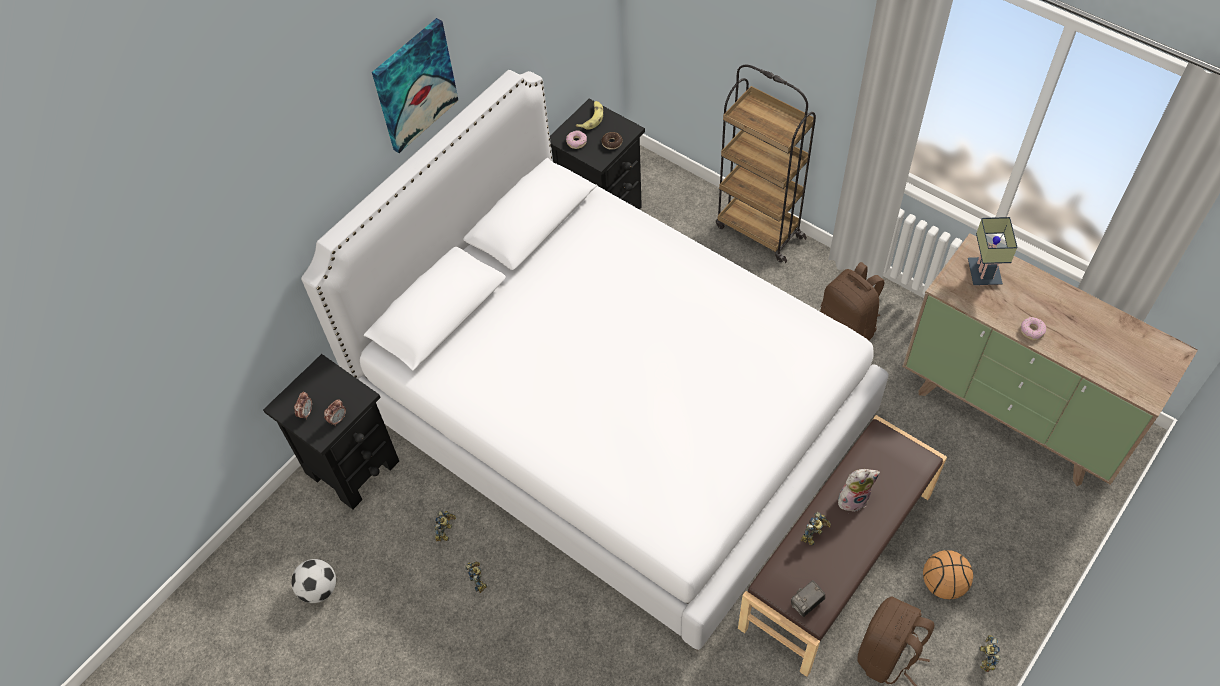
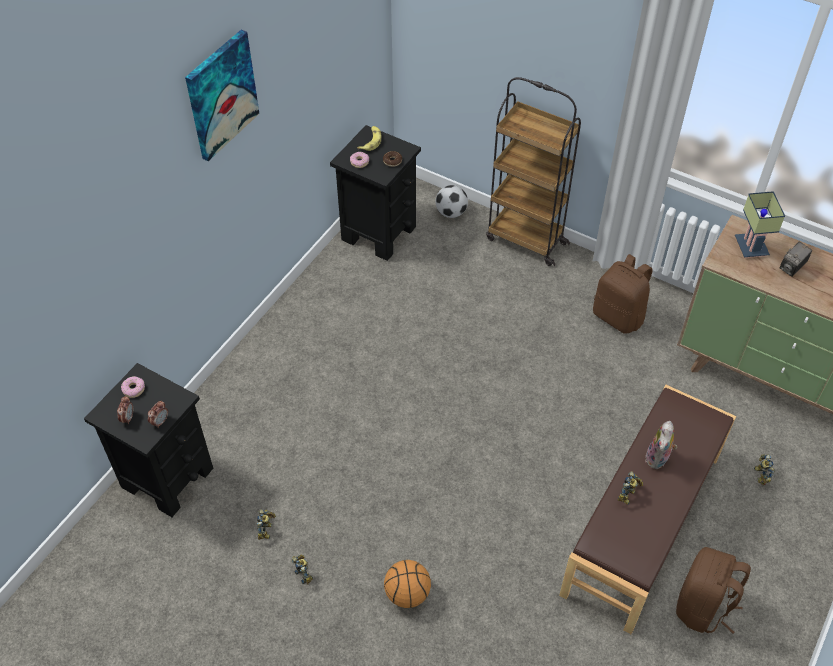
camera: 10 degrees left, 5 degrees down
(319, 589) = (145, 596): football -> football (451, 213)
(614, 416) = (415, 411): white bed -> none
(806, 604) = (631, 559): camera -> camera (791, 268)
(853, 498) = (658, 459): plush toy -> plush toy turned 135 degrees clockwise
(943, 584) = (742, 537): basketball -> basketball (408, 594)
(985, 657) = (791, 600): toy robot -> toy robot (759, 475)
(1032, 331) = (803, 293): donut -> donut (134, 389)

